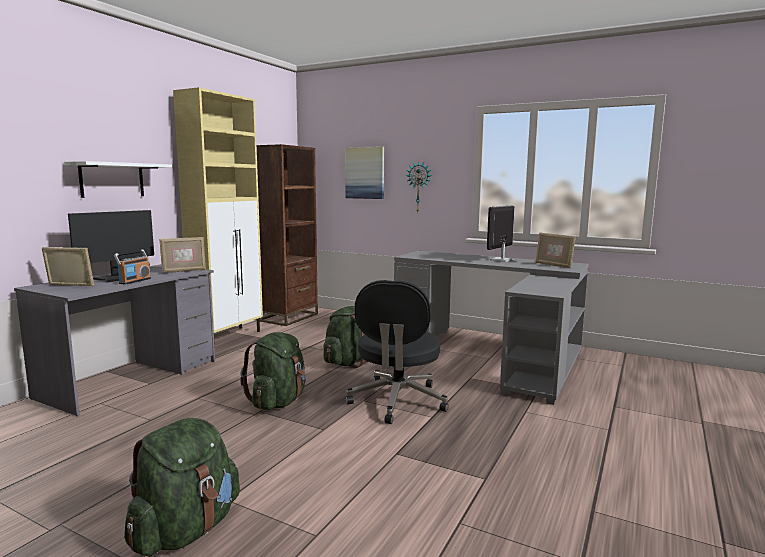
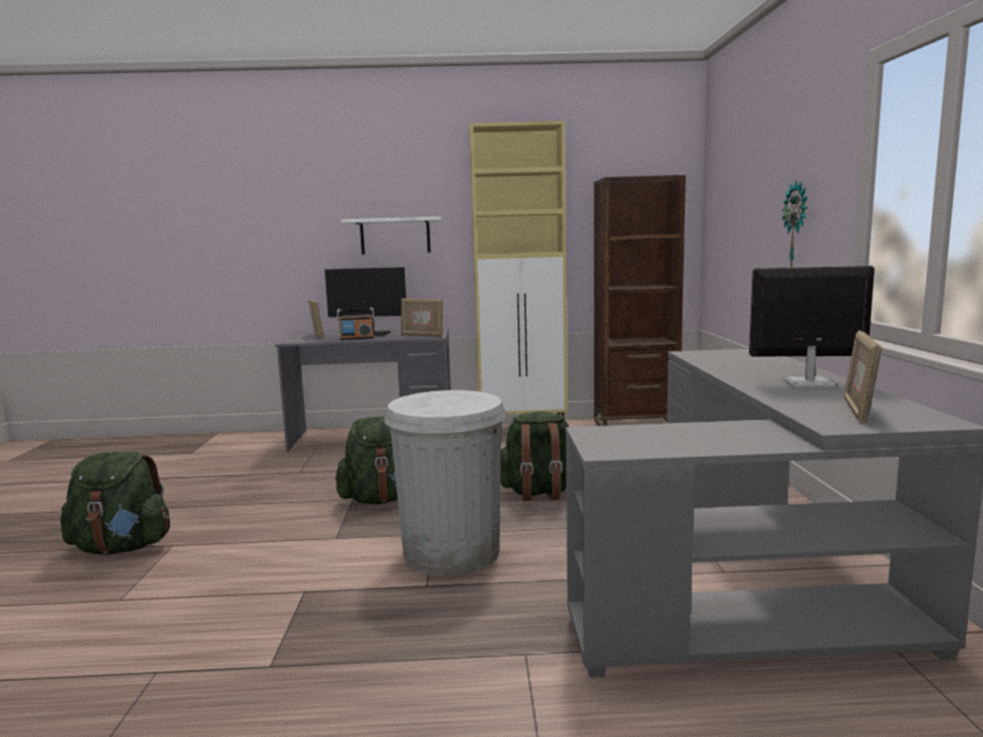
camera: 60 degrees right, 0 degrees up
(365, 173) = (749, 209): picture -> none
(397, 401) = (451, 552): black office chair -> white trash can

